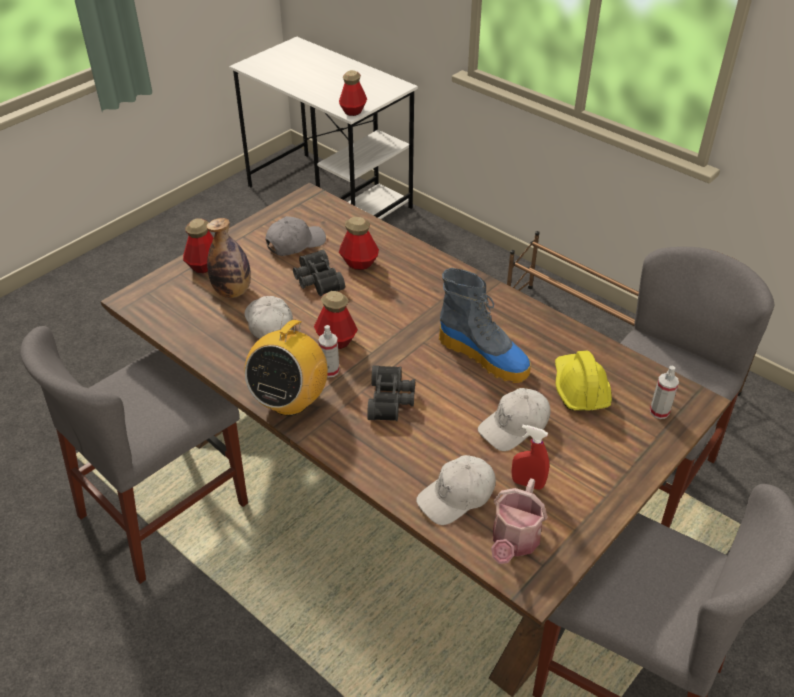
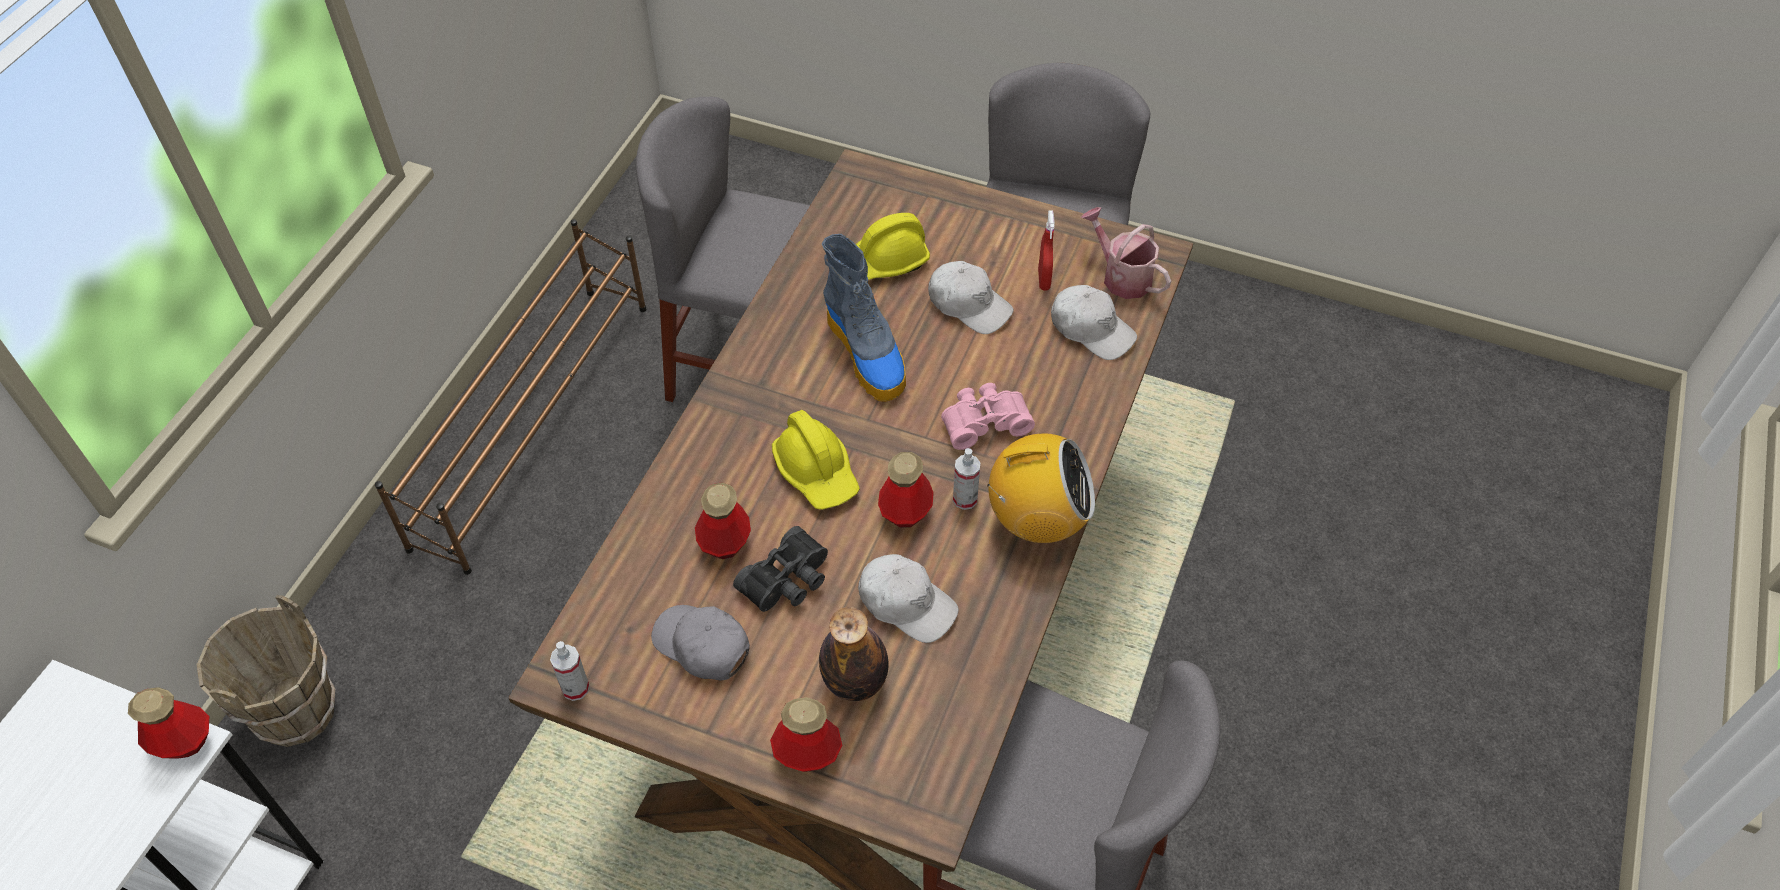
camera: 110 degrees left, 10 degrees up
(269, 324) = (906, 603): white cap -> white cap turned 105 degrees counterclockwise
(391, 309) = (817, 472): none -> yellow hard hat
(392, 400) = (984, 421): black binoculars -> pink binoculars
(442, 242) = (295, 712): none -> brown bucket
(484, 356) = (866, 354): boot -> boot turned 135 degrees clockwise
(513, 542) = (1122, 276): watering can -> watering can turned 135 degrees counterclockwise
(659, 412) = (889, 197): spray bottle -> spray bottle (575, 688)

